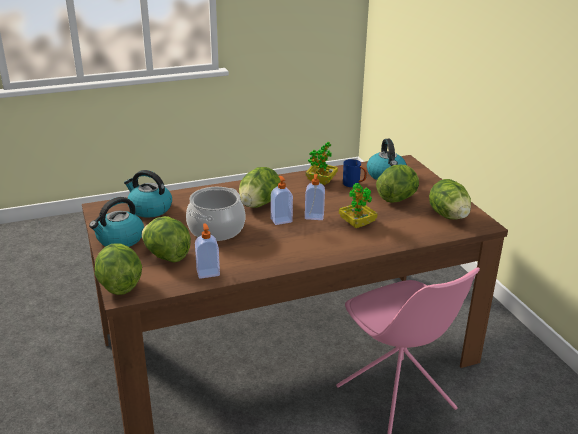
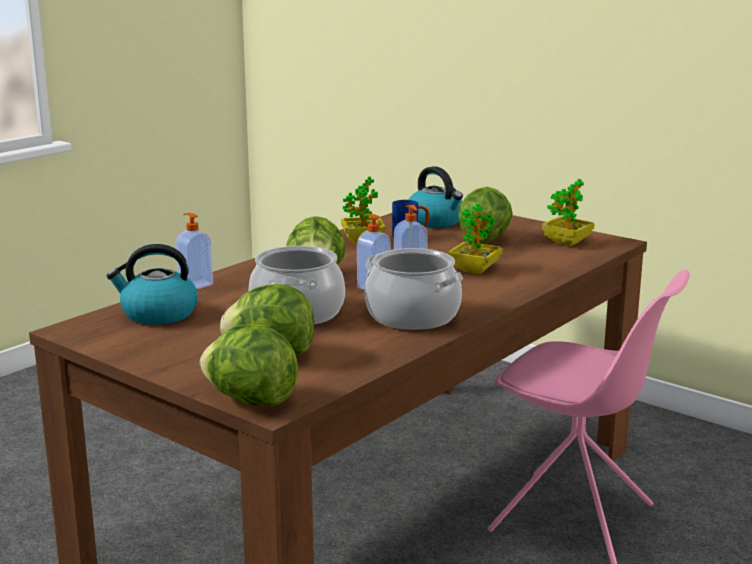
camera: 30 degrees left, 10 degrees down
(119, 239) = (166, 355): kettle -> none
(208, 273) = (360, 356): soap dispenser -> soap dispenser (195, 285)
(273, 251) = (412, 316): none -> cooking pot
(448, 216) = (567, 242): lettuce -> potted plant

